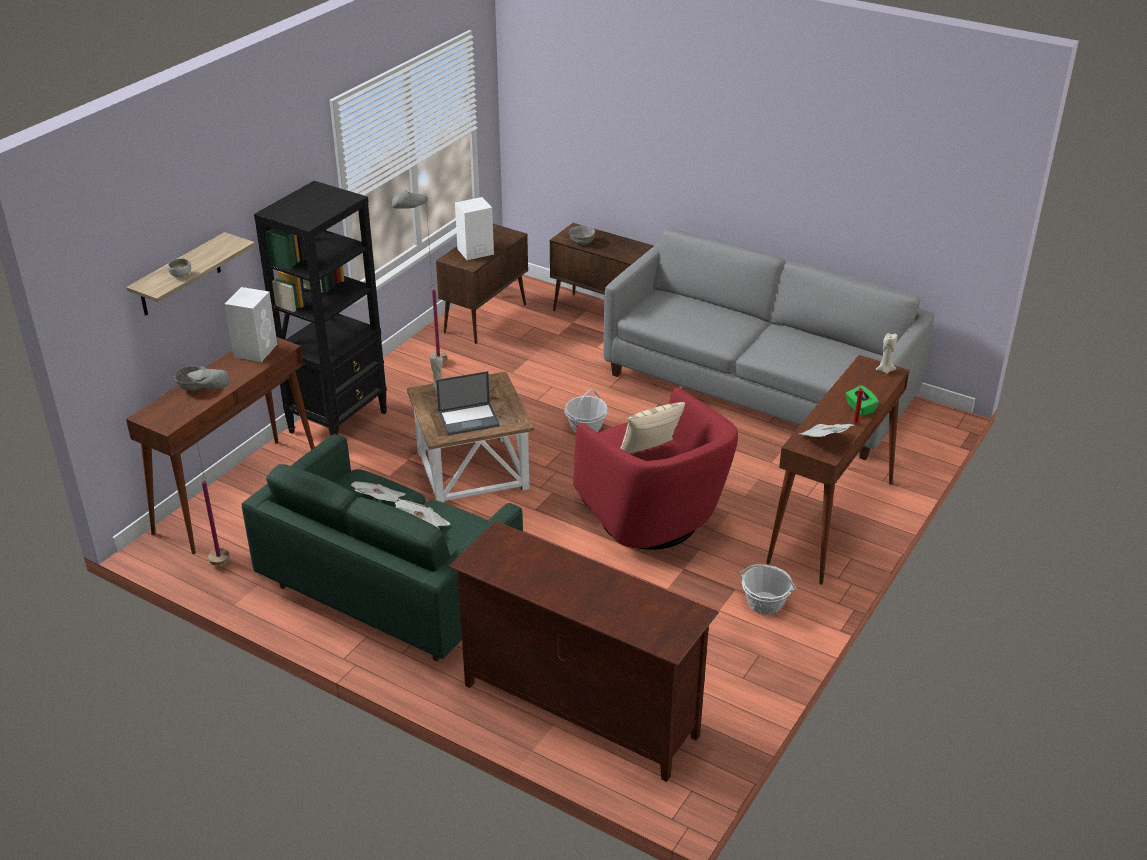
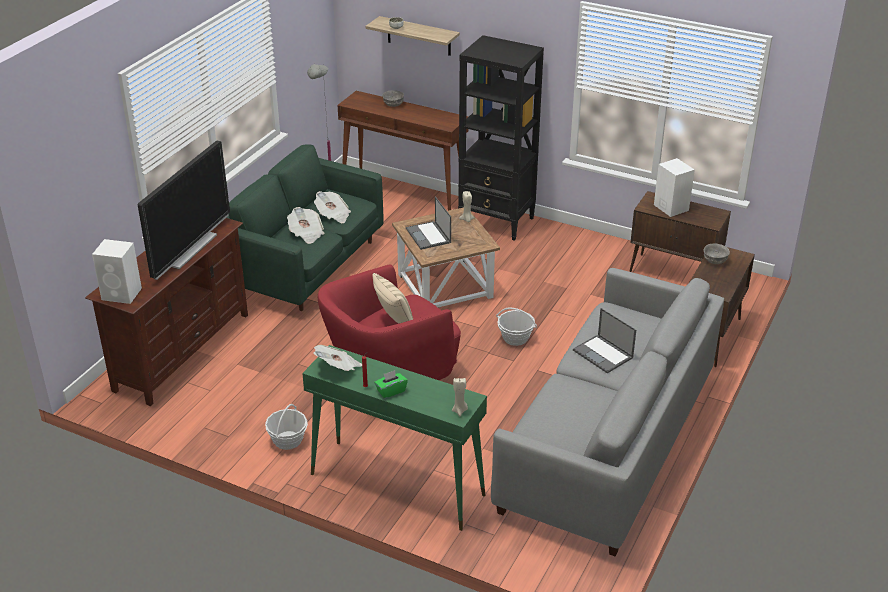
camera: 85 degrees right, 0 degrees up
(256, 350) = (442, 117): white speaker -> white speaker (122, 294)
(427, 369) = (582, 252): grey floor lamp -> none
(561, 567) = (189, 249): none -> television
(717, 326) = (603, 354): none -> laptop
(831, 522) = (396, 484): brown console table -> green console table

